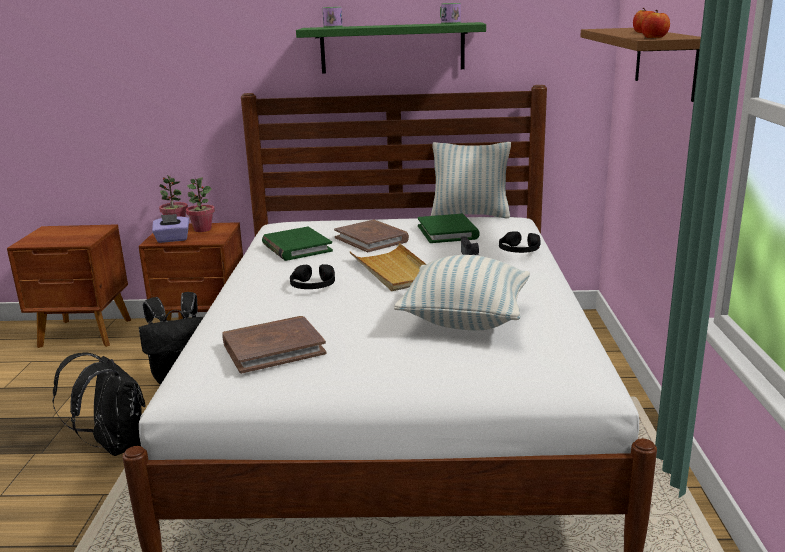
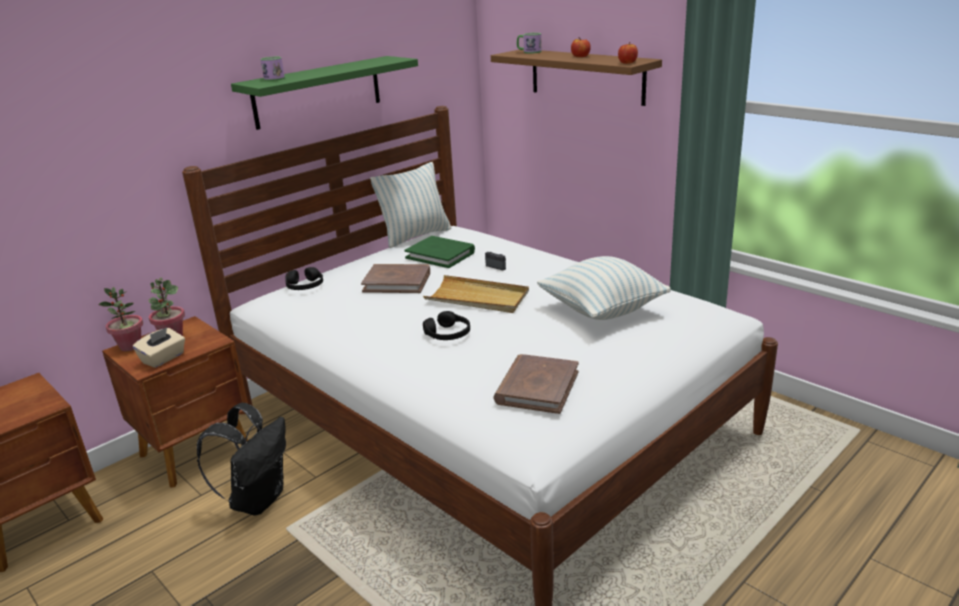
camera: 45 degrees left, 5 degrees up
(114, 446) = (310, 585): black backpack -> none
(172, 239) = (163, 358): purple tissue box -> beige tissue box
(296, 247) = (350, 312): green book -> none
(448, 23) = (375, 61): mug -> mug (529, 52)
(519, 250) = (520, 251): black headphones -> black headphones (305, 286)

